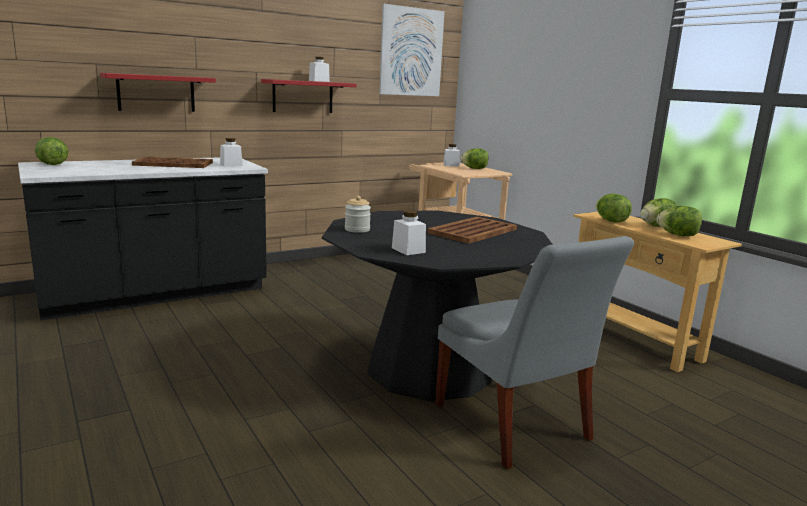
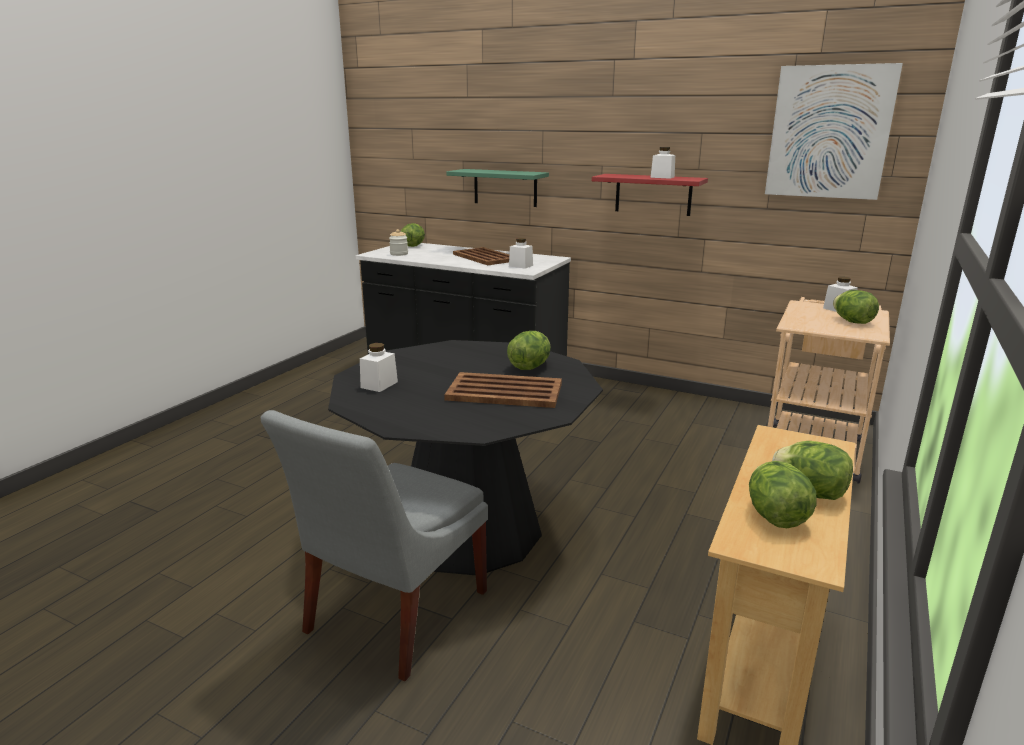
camera: 60 degrees right, 5 degrees up
(156, 93) = (505, 187): red shelf -> green shelf
(357, 229) = (427, 354): jar -> jar (399, 254)
(611, 221) = (765, 454): lettuce -> lettuce (530, 367)

